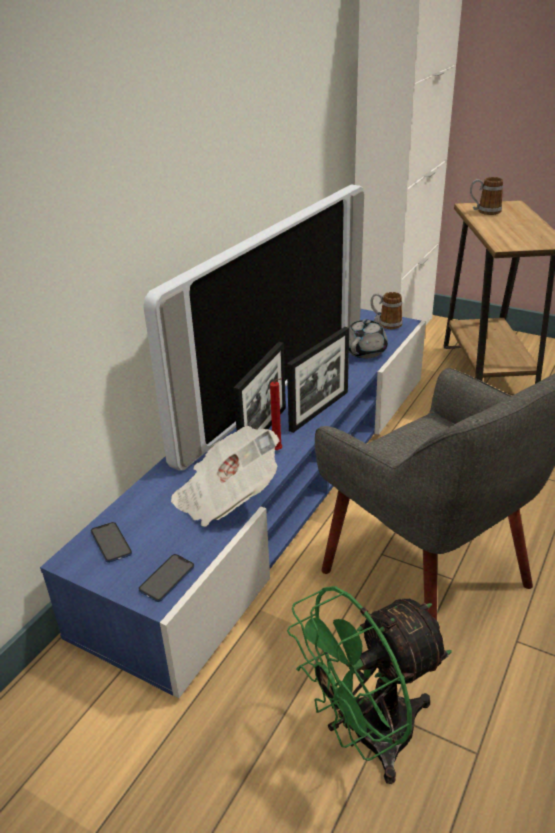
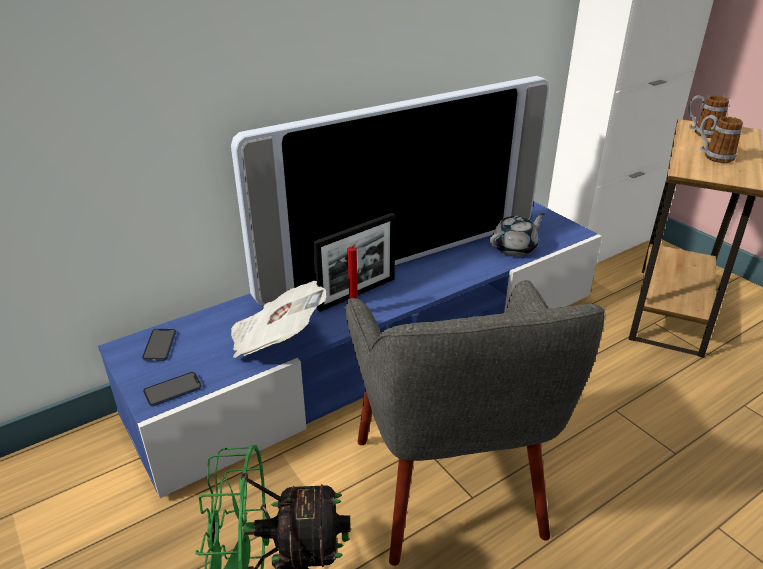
camera: 25 degrees right, 0 degrees up
(319, 411) = (421, 290): picture frame -> none
(385, 324) = (557, 228): mug -> mug (713, 156)

